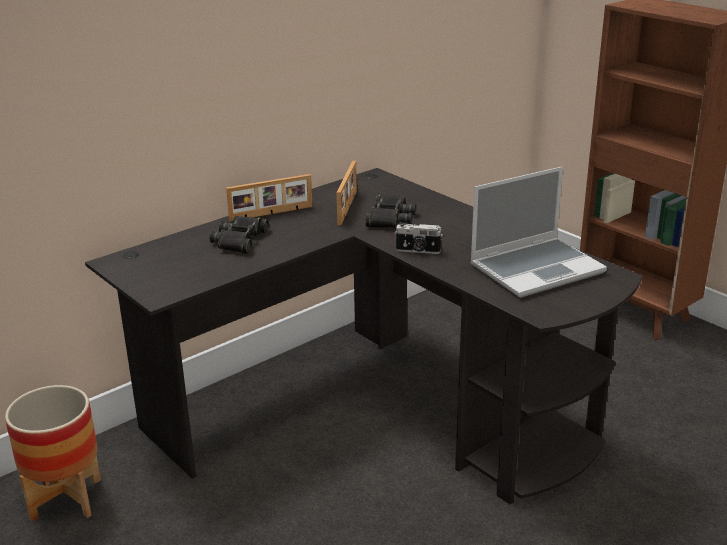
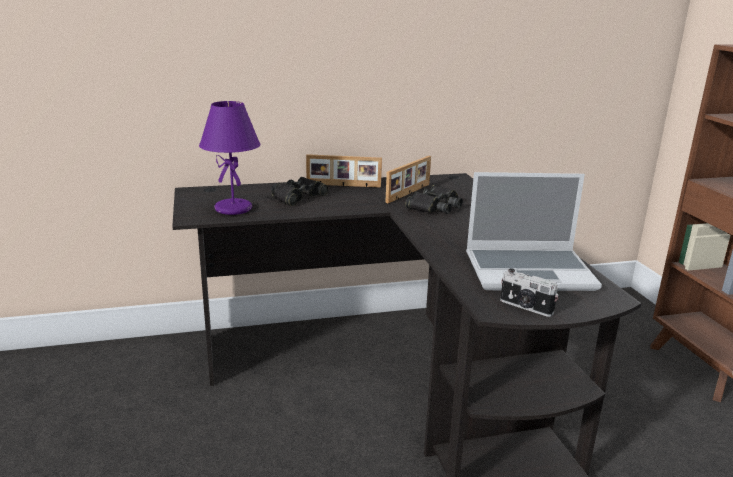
camera: 25 degrees right, 5 degrees down
(65, 499) = (115, 370): planter -> none
(191, 272) = (234, 209): none -> purple table lamp
(418, 251) = (431, 233): camera -> camera (525, 307)

